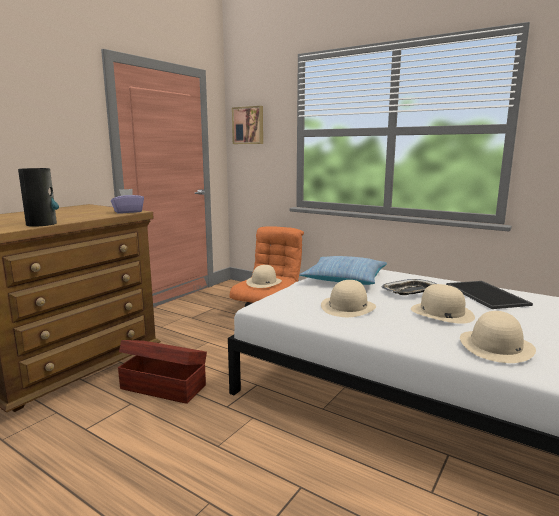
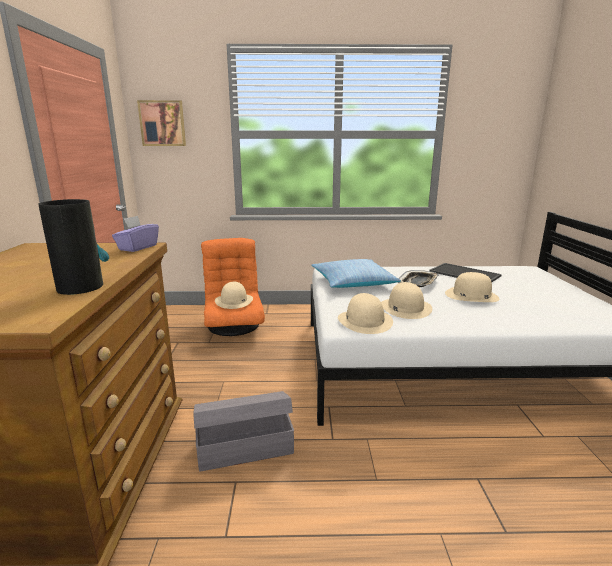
camera: 35 degrees left, 5 degrees up
(163, 386) = (244, 447): brown storage box -> grey storage box
(496, 346) = (545, 313): beige hat -> beige hat (365, 321)

